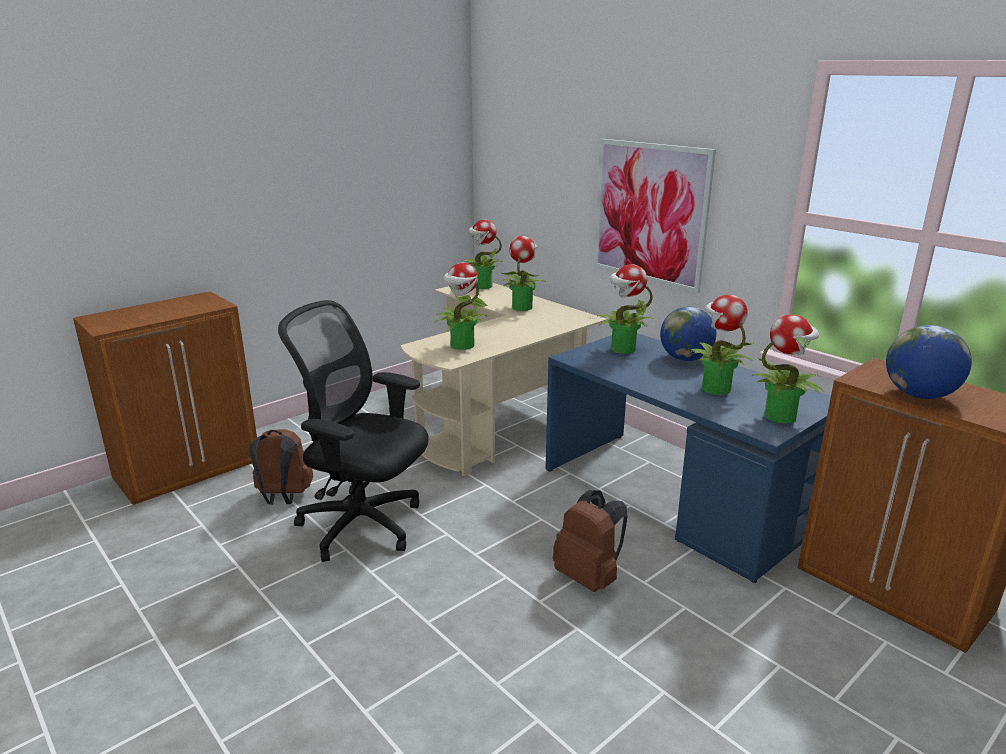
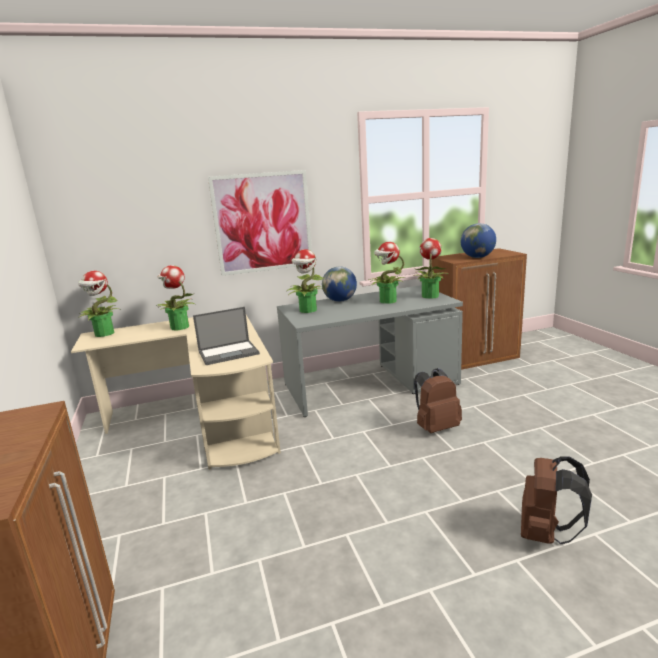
camera: 65 degrees left, 5 degrees down
(283, 497) = (221, 573): brown backpack -> brown backpack (546, 534)
(368, 525) = (316, 515): black office chair -> none
(462, 345) = (229, 352): potted plant -> laptop
(675, 497) = (370, 384): blue desk -> grey desk

